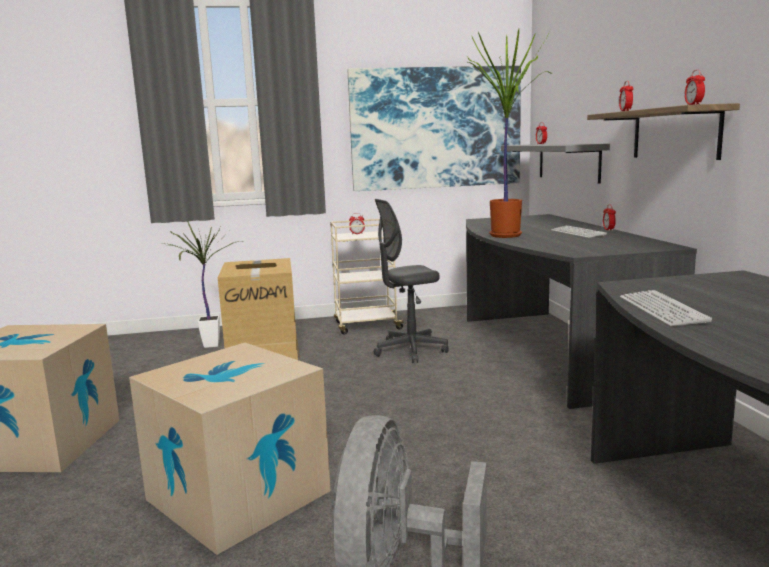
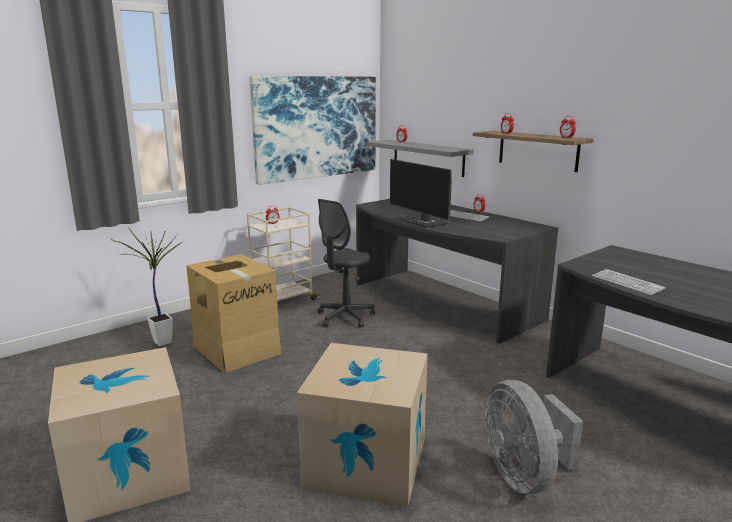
camera: 30 degrees left, 5 degrees up
(507, 235) = (423, 222): potted plant -> monitor

